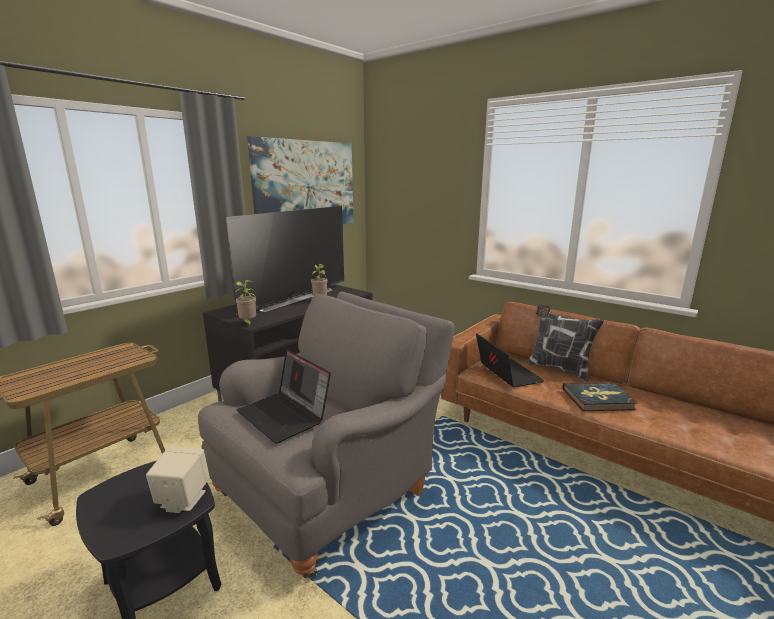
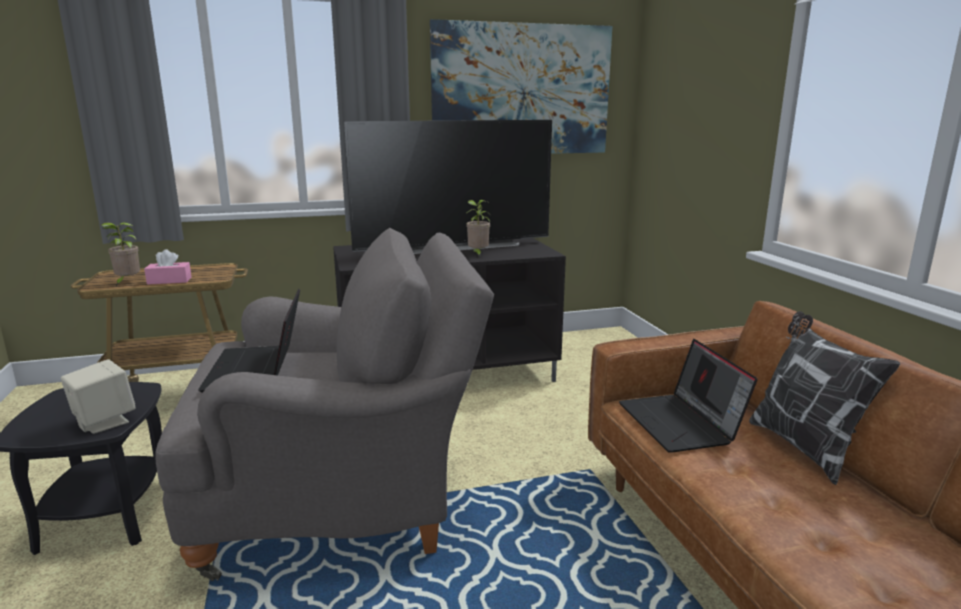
camera: 35 degrees right, 0 degrees up
(98, 370) = (169, 281): none -> pink tissue box
(248, 323) = (351, 263): potted plant -> potted plant (127, 282)
(506, 373) = (681, 423): laptop -> laptop turned 150 degrees clockwise
(598, 399) = (805, 518): book -> none

